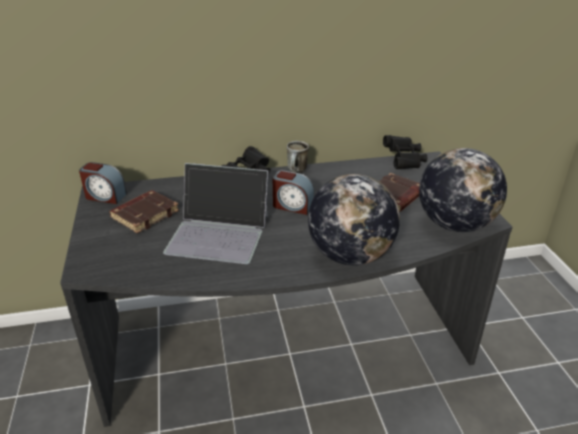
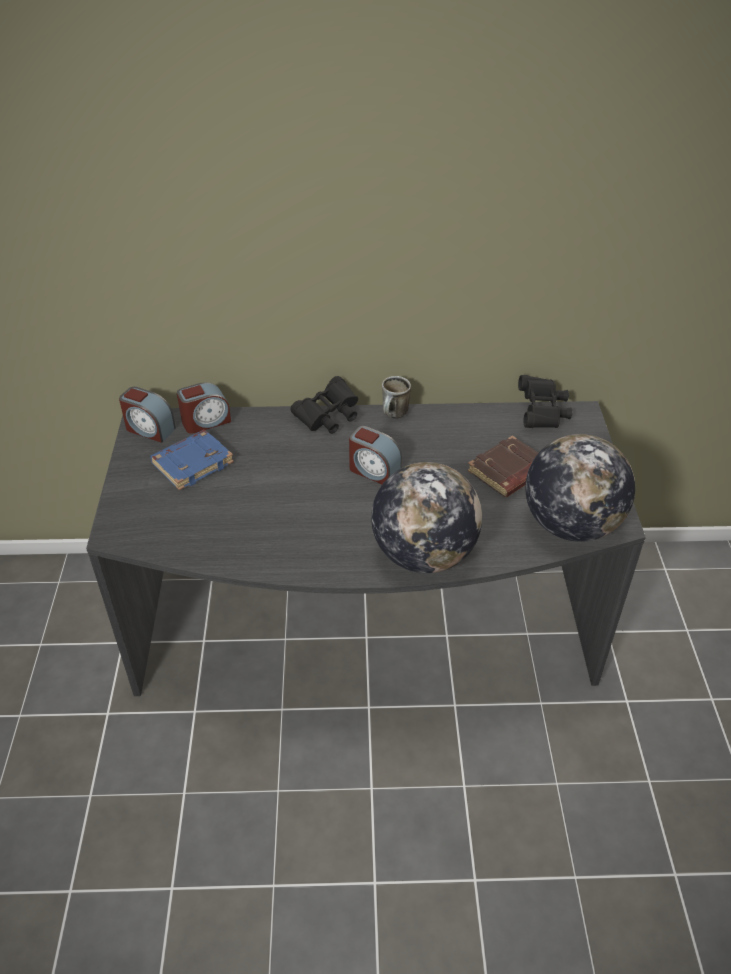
camera: 10 degrees right, 10 degrees up
(145, 214) = (192, 463): brown book -> blue book
(151, 187) = (206, 421): none -> alarm clock
(219, 233) = (275, 501): laptop -> none

